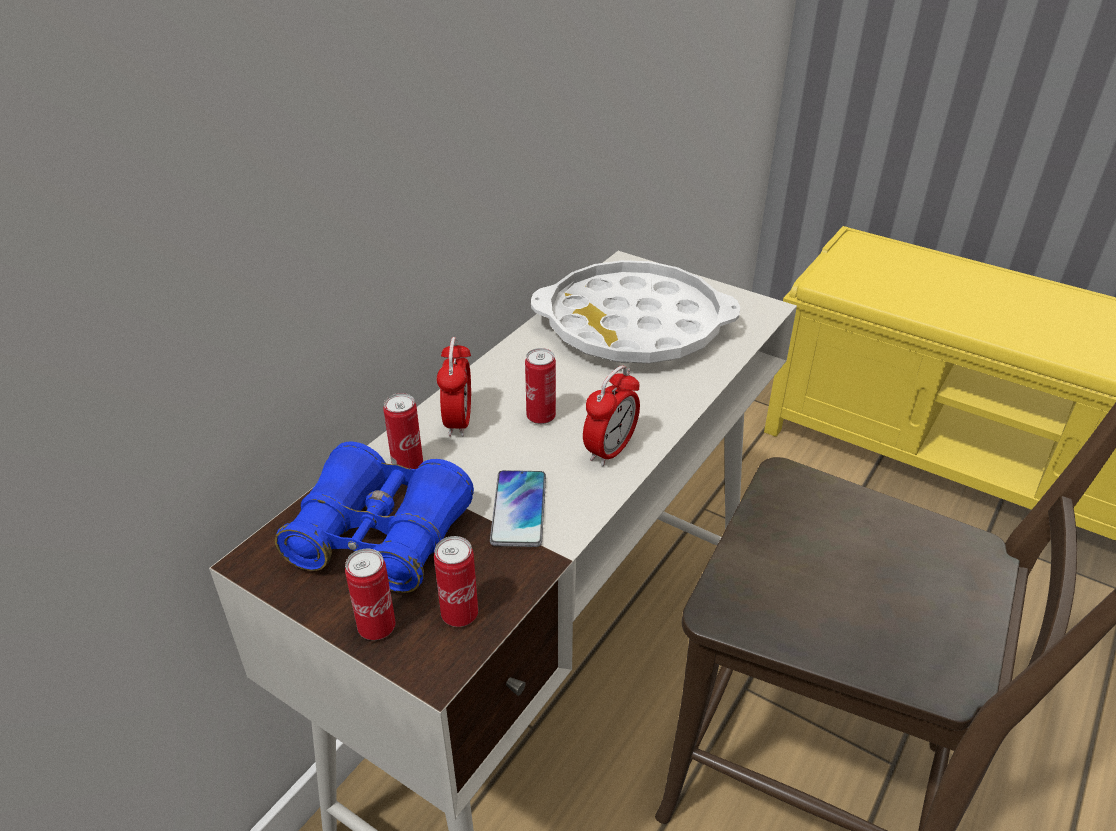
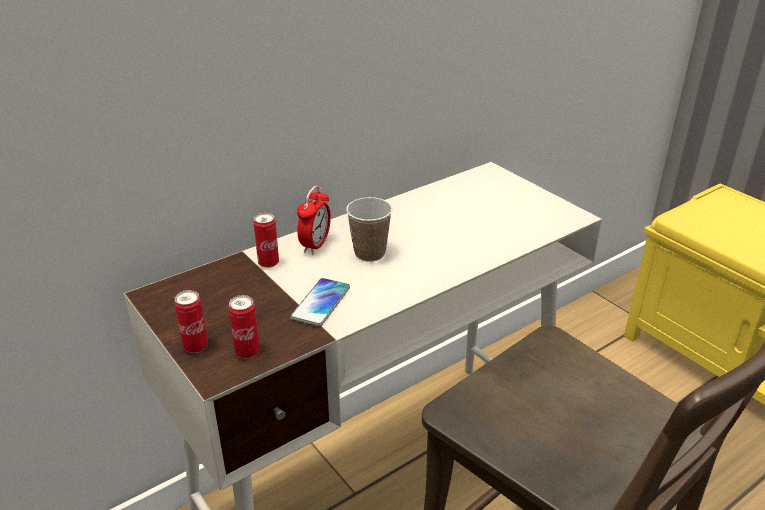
camera: 20 degrees right, 5 degrees down
(380, 537) = (227, 299): blue binoculars -> none
(541, 417) = (369, 253): can -> cup
(610, 450) = (402, 282): alarm clock -> none
(633, 326) = (469, 210): white tray -> none

